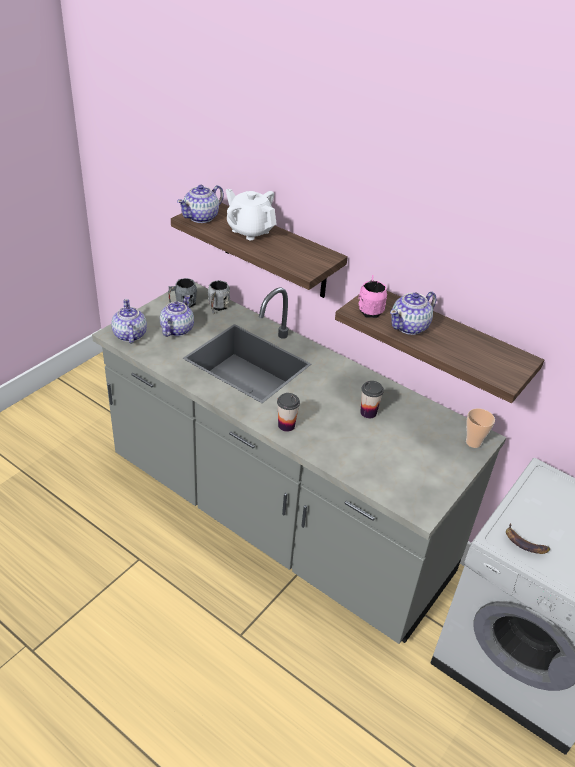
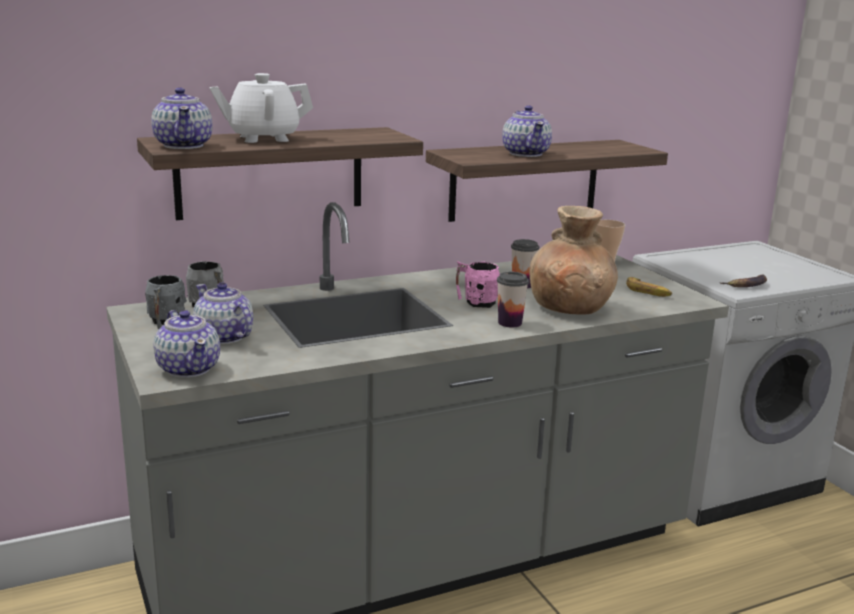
camera: 60 degrees left, 20 degrees down
(129, 335) = (189, 368): teapot -> teapot turned 135 degrees counterclockwise
(340, 446) = (570, 308): none -> brown vase
(370, 309) = (477, 157): pink mug -> pink mug (476, 302)
(418, 480) = (648, 291): none -> banana

